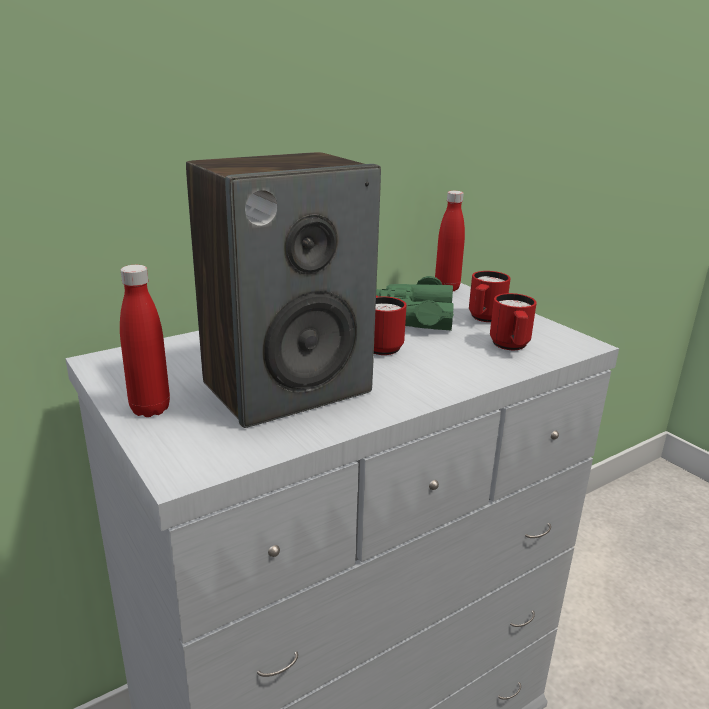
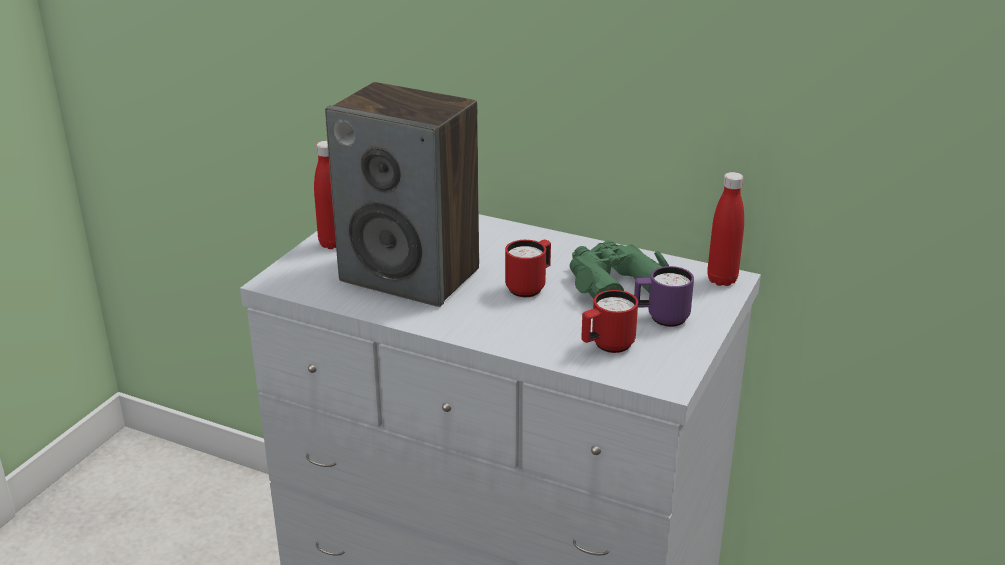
camera: 60 degrees right, 5 degrees up
(484, 319) = (661, 318): red mug -> purple mug

